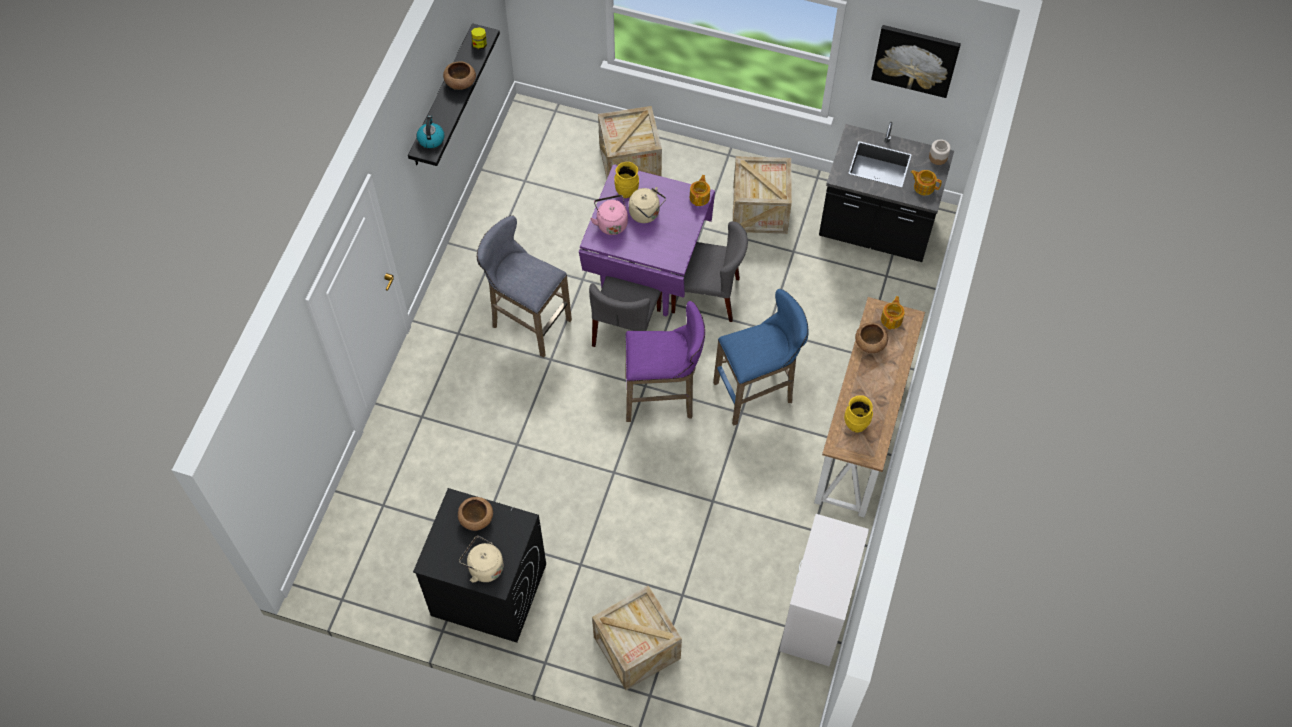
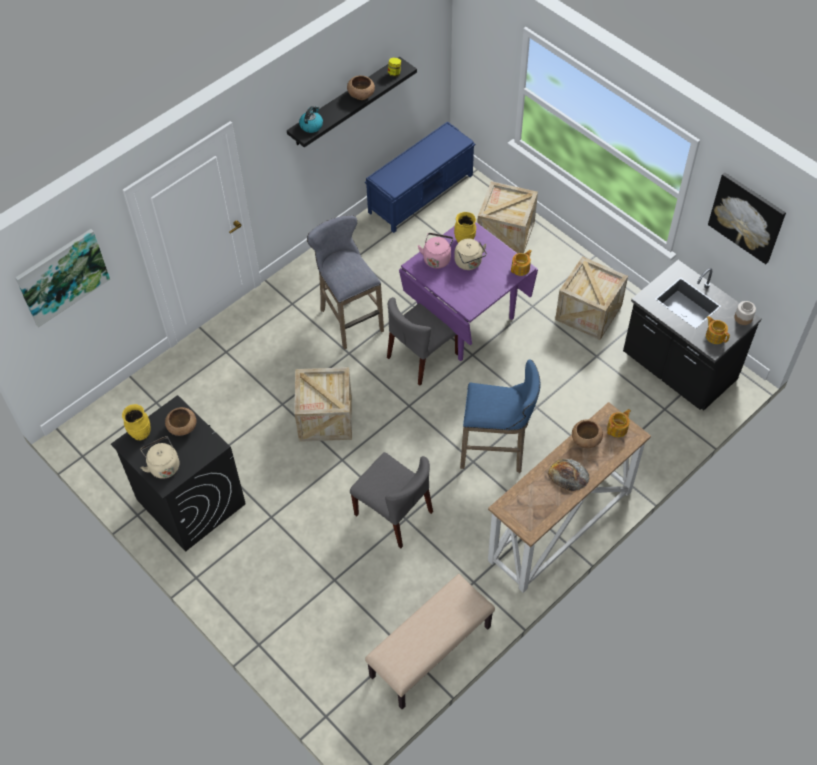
camera: 30 degrees right, 5 degrees down
(277, 421) = (62, 276): none -> picture
(517, 154) = (421, 193): none -> blue bench
(637, 648) = (272, 602): crate -> crate (325, 418)
(662, 398) = (417, 421): purple stool -> none
(706, 295) = (502, 359): grey chair -> grey chair (394, 513)
(815, 617) = (431, 652): white dresser -> beige bench
(856, 424) = (531, 498): yellow vase -> yellow vase (140, 433)
(875, 385) = (568, 475): none -> bread

